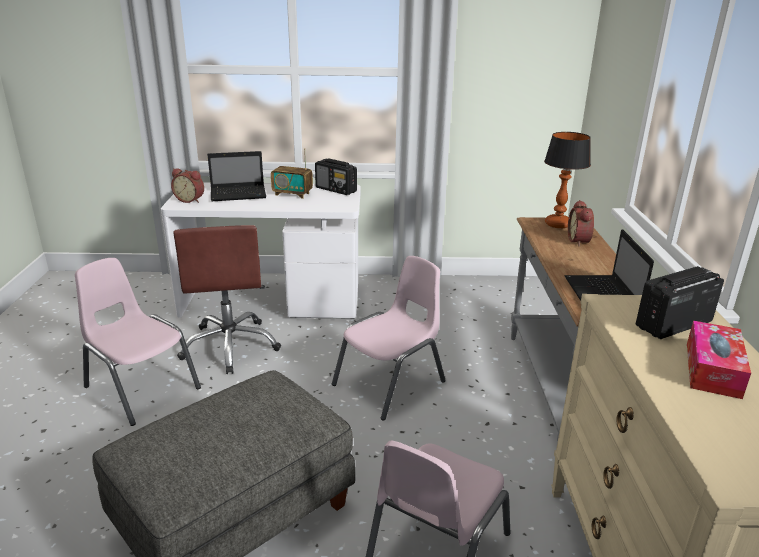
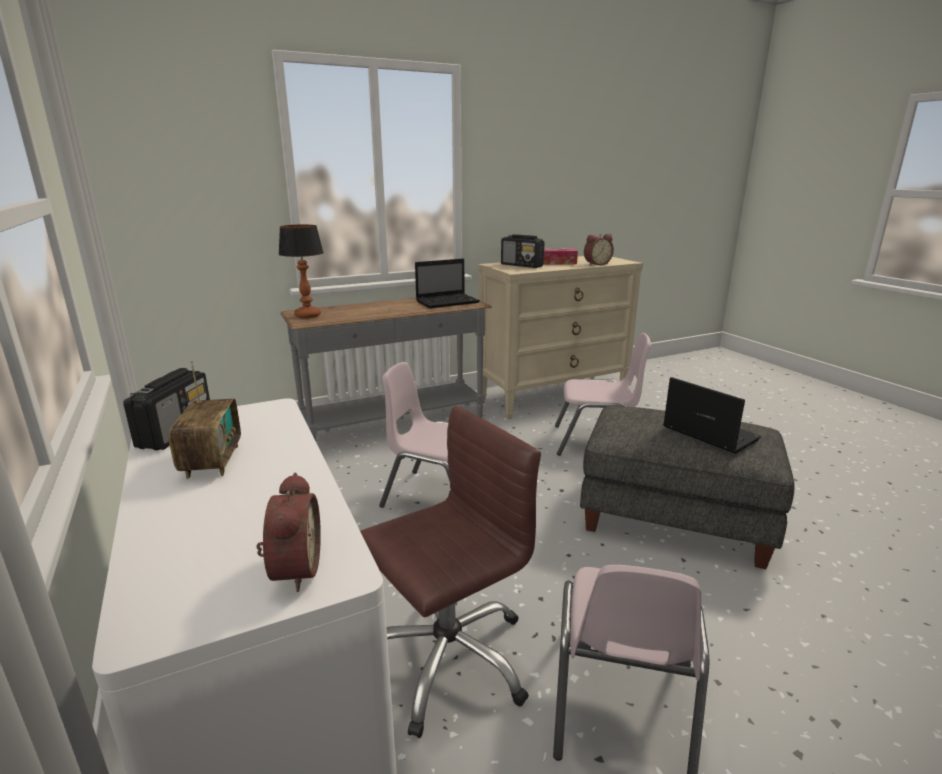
camera: 115 degrees left, 5 degrees down
(239, 194) = (226, 517): laptop -> laptop (707, 433)
(580, 241) = (346, 309): alarm clock -> alarm clock (596, 264)

